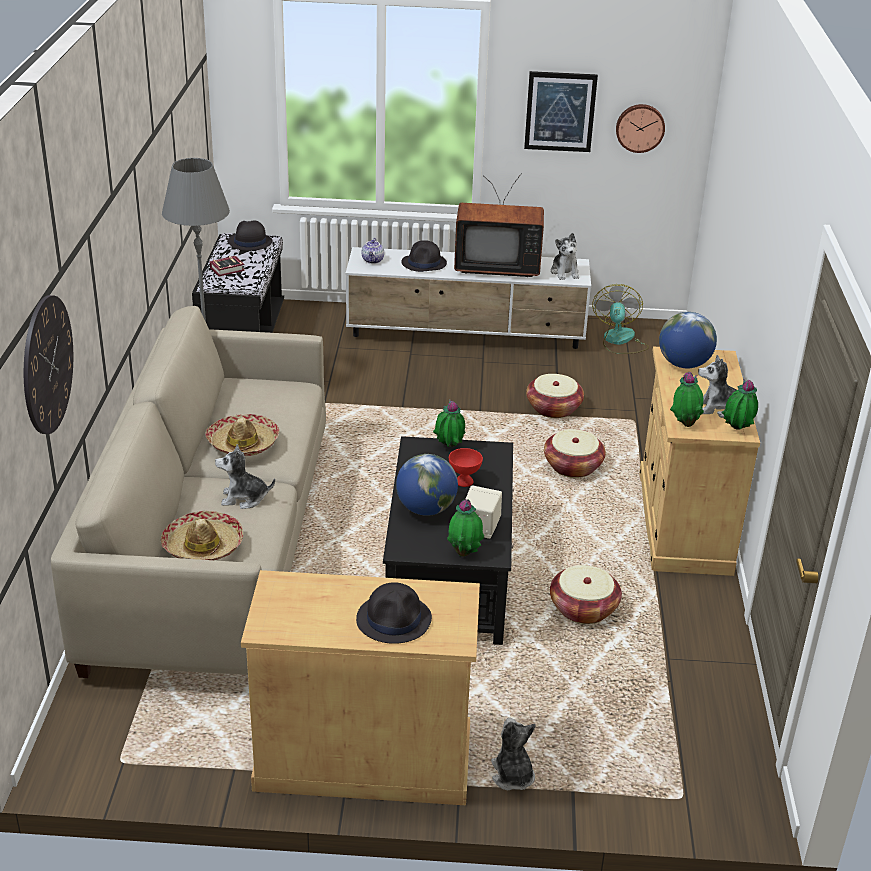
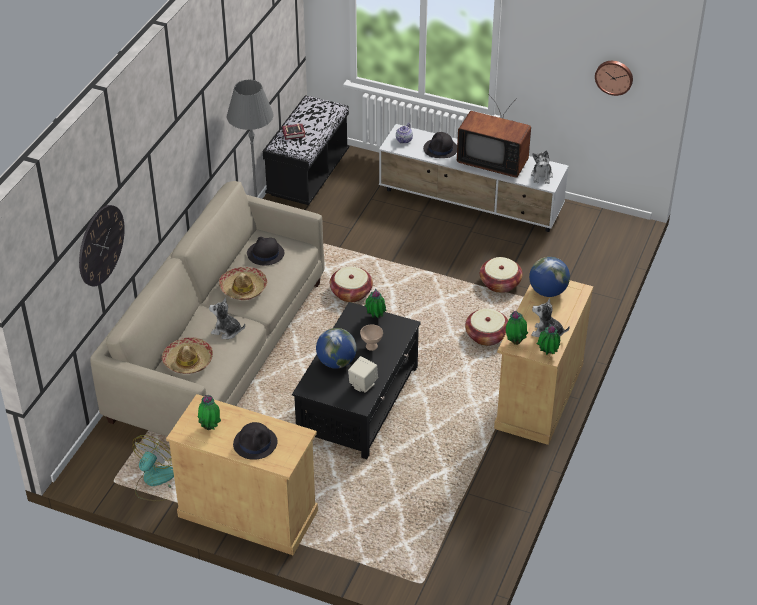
camera: 20 degrees right, 10 degrees up
(249, 242) = (320, 109): black hat -> black hat (265, 254)
(464, 553) = (344, 399): potted plant -> potted plant (210, 427)
(465, 482) = (372, 346): red bowl -> beige bowl
(512, 775) = (329, 544): plush toy -> none
(560, 111) = (554, 55): picture -> none
(583, 609) = (432, 446): basket -> basket (351, 293)
(619, 341) = (585, 230): fan -> fan (155, 482)

